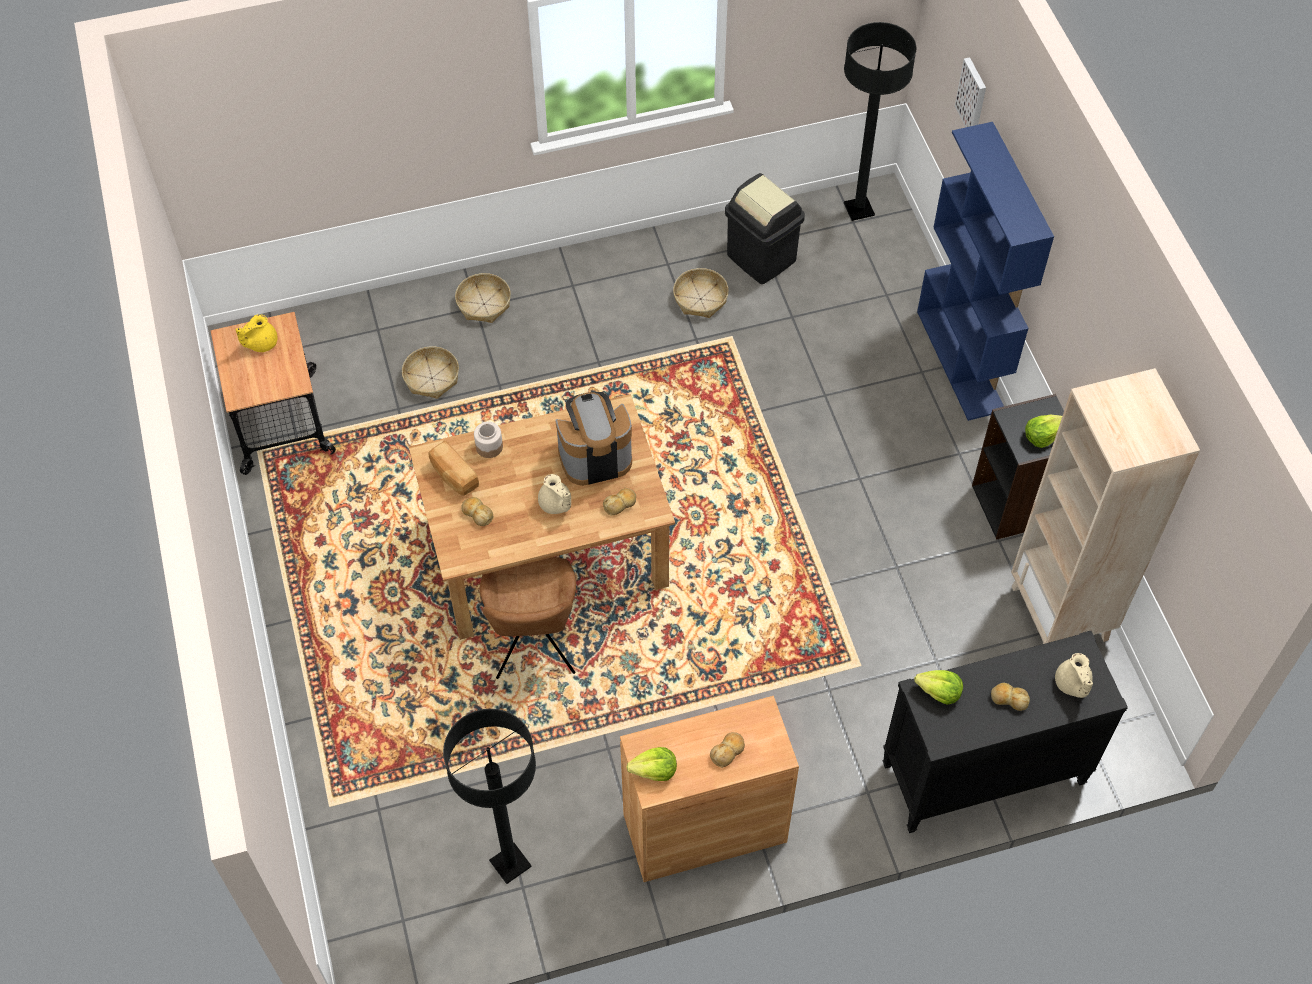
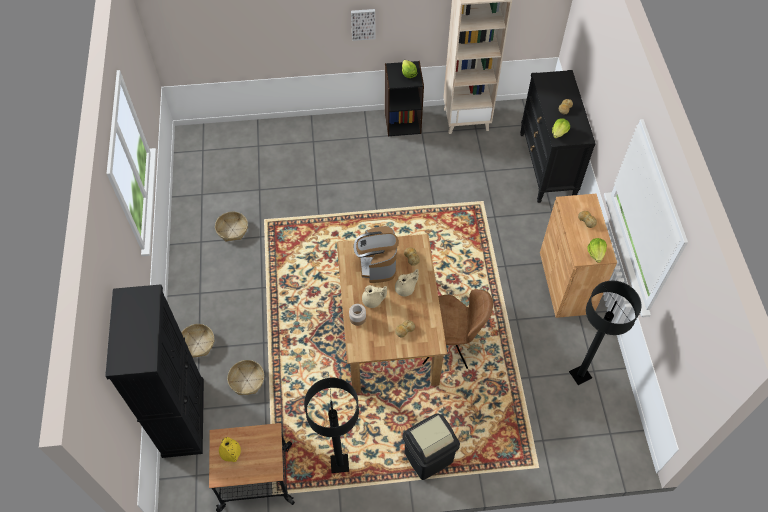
camera: 80 degrees left, 0 degrees up
(363, 316) = (183, 417): none -> black cabinet
(453, 476) = (375, 340): bread -> none
(762, 258) = (213, 195): black trash can -> black trash can (428, 456)
(859, 209) = (195, 146): black floor lamp -> black floor lamp (339, 464)
(961, 361) = (311, 124): blue bookcase -> none
(973, 96) = (225, 20): picture -> picture (363, 23)
(1072, 684) = (559, 85): beige teapot -> beige teapot (373, 301)

